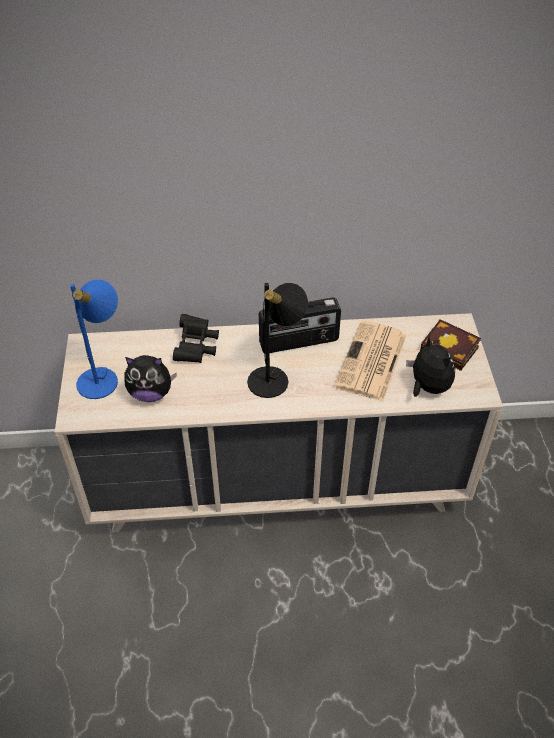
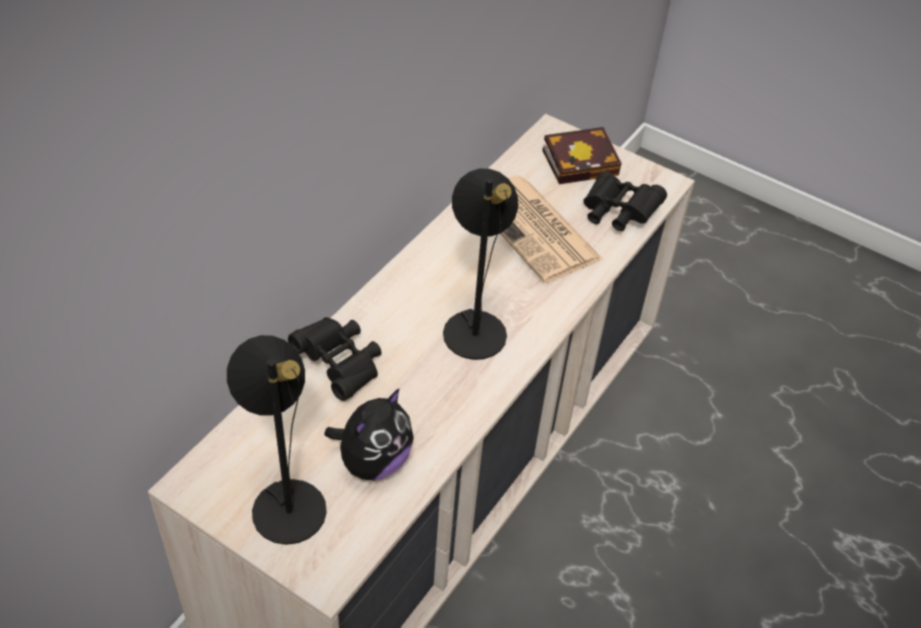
camera: 55 degrees left, 0 degrees up
(103, 378) = (286, 498): blue table lamp -> black table lamp
(299, 342) = (440, 267): radio -> none
(427, 387) = (617, 213): plush toy -> black binoculars

